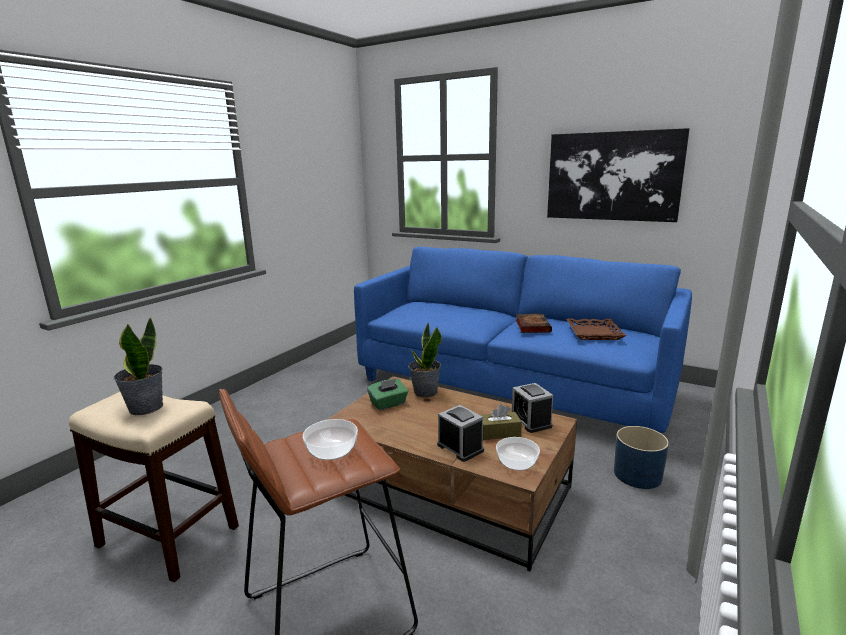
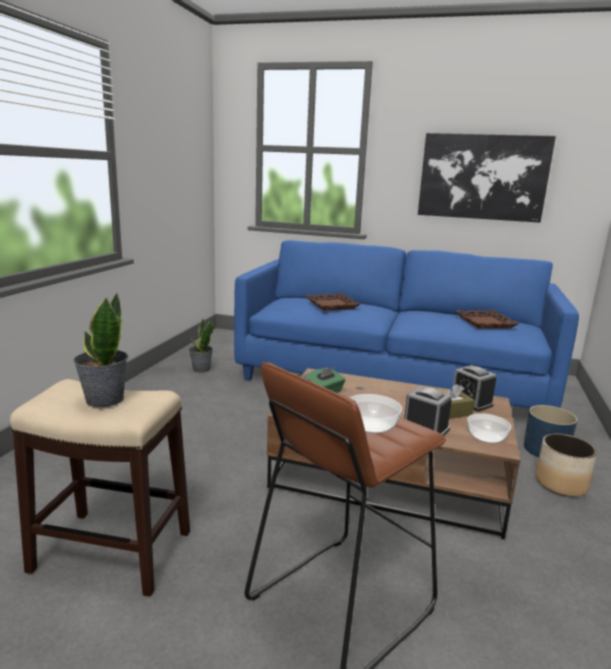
camera: 15 degrees left, 0 degrees up
(425, 392) = (352, 381): potted plant -> potted plant (201, 369)
(446, 311) = (332, 305): none -> brown tray
(532, 326) = (424, 317): book -> none
(632, 516) = (561, 484): none -> planter

